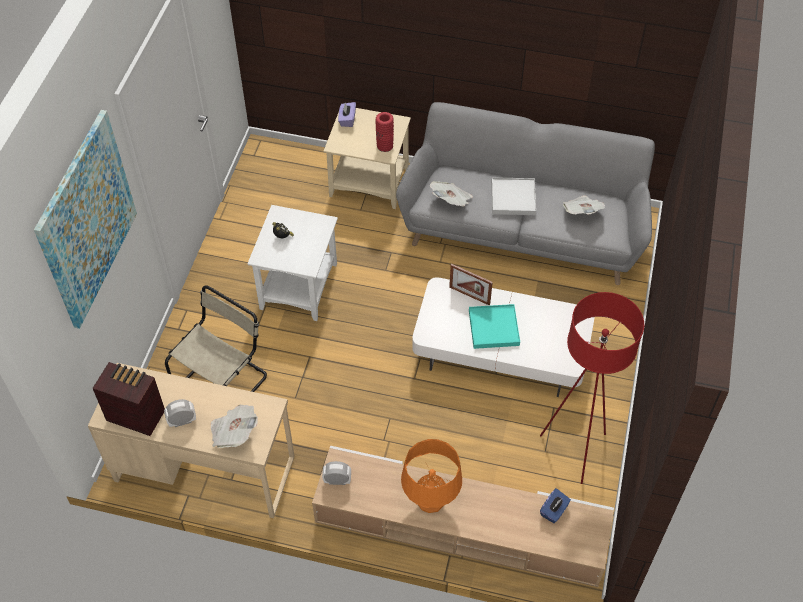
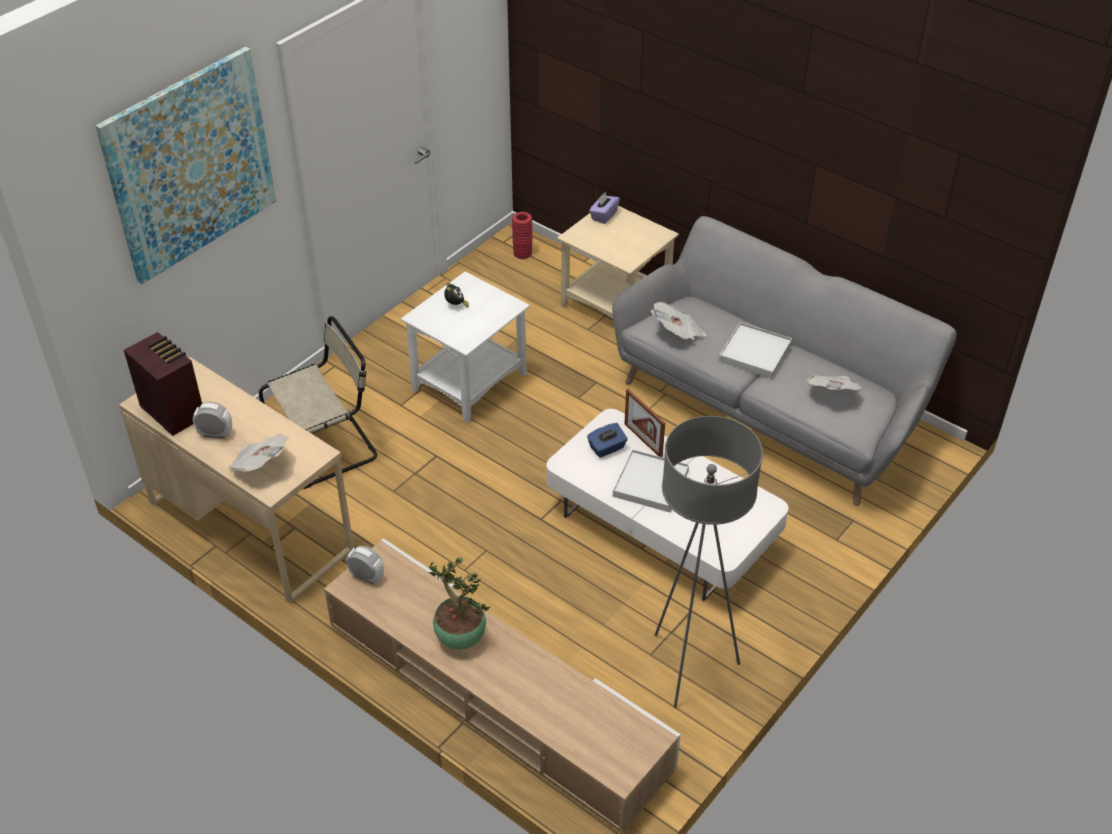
camera: 25 degrees right, 10 degrees down
(384, 145) = (630, 252): red vase -> red vase (522, 253)
(430, 500) = (459, 638): orange table lamp -> potted plant
(494, 328) = (651, 483): turquoise tray -> white tray
(554, 511) = (601, 708): blue tissue box -> blue tissue box (607, 448)
(574, 450) = (689, 667): red floor lamp -> grey floor lamp

